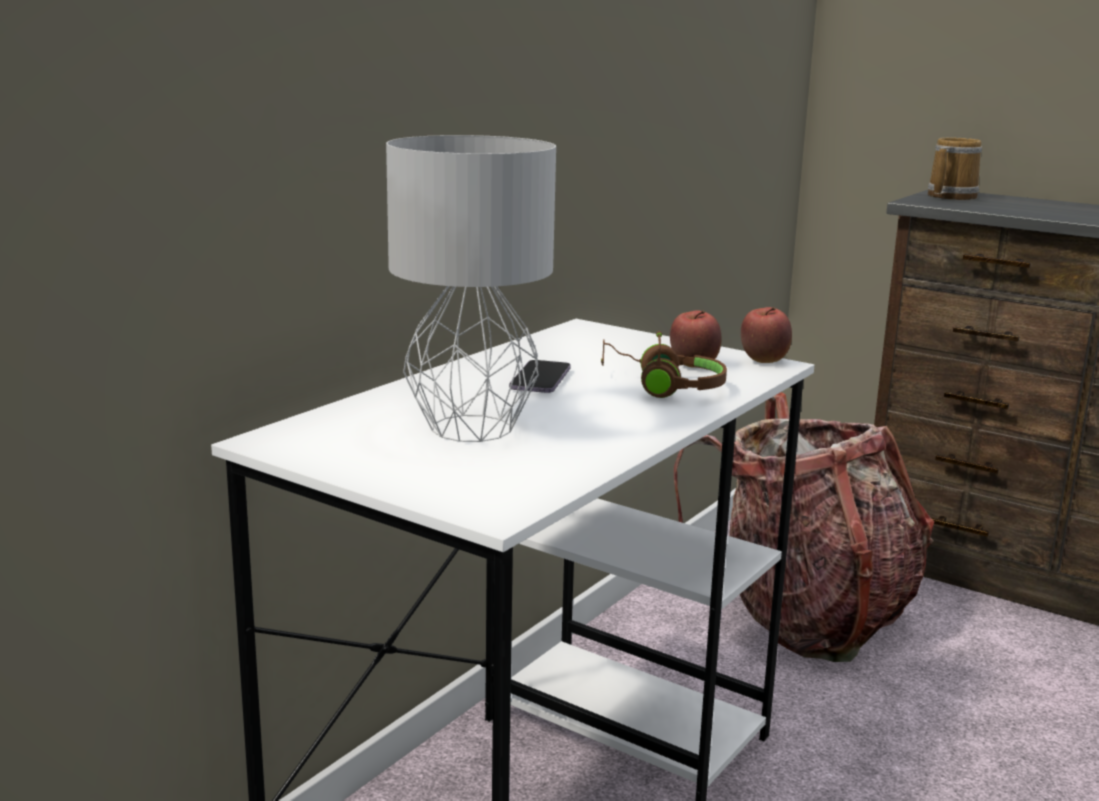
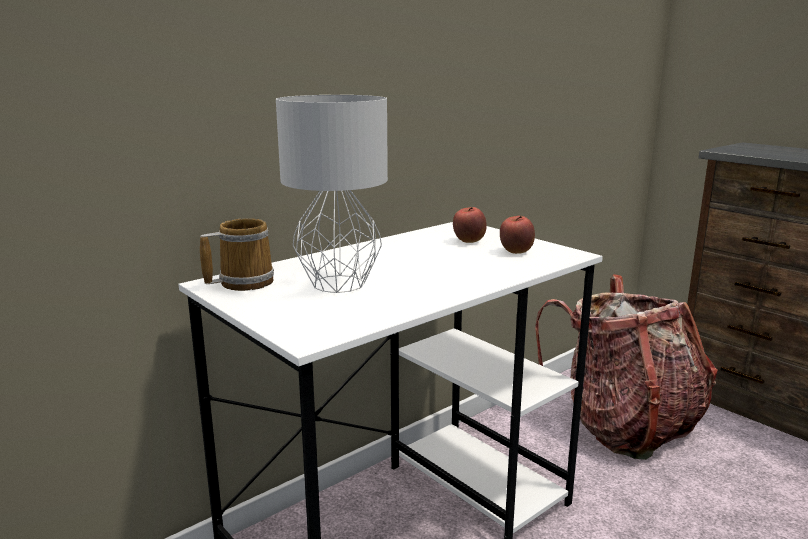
camera: 15 degrees right, 0 degrees up
(540, 380) = (407, 256): phone -> none
(661, 386) = (483, 264): brown headphones -> none
(764, 361) = (567, 252): apple -> apple (469, 241)
(948, 196) = (749, 147): mug -> mug (242, 282)

